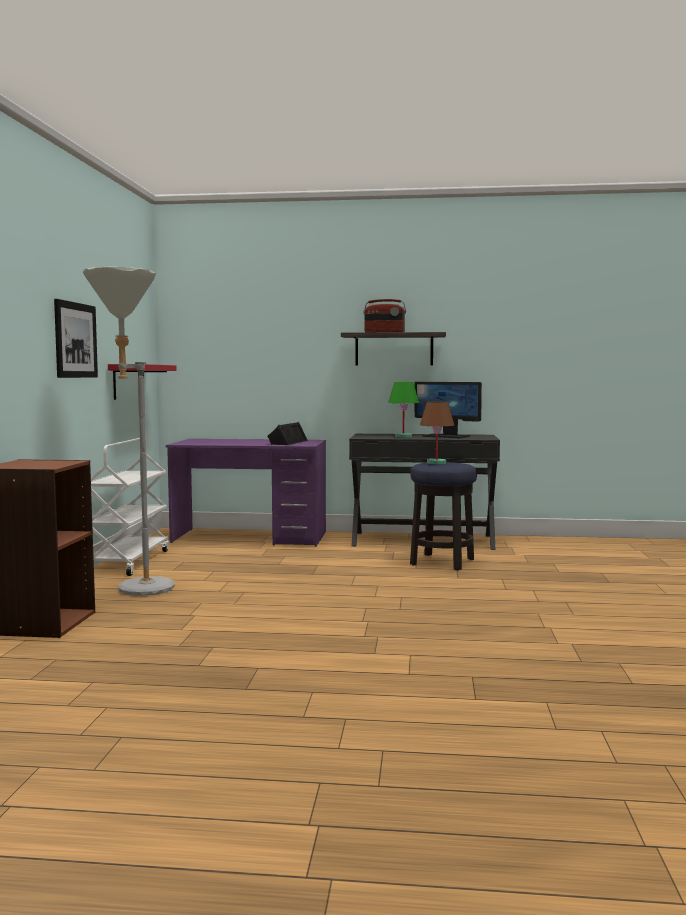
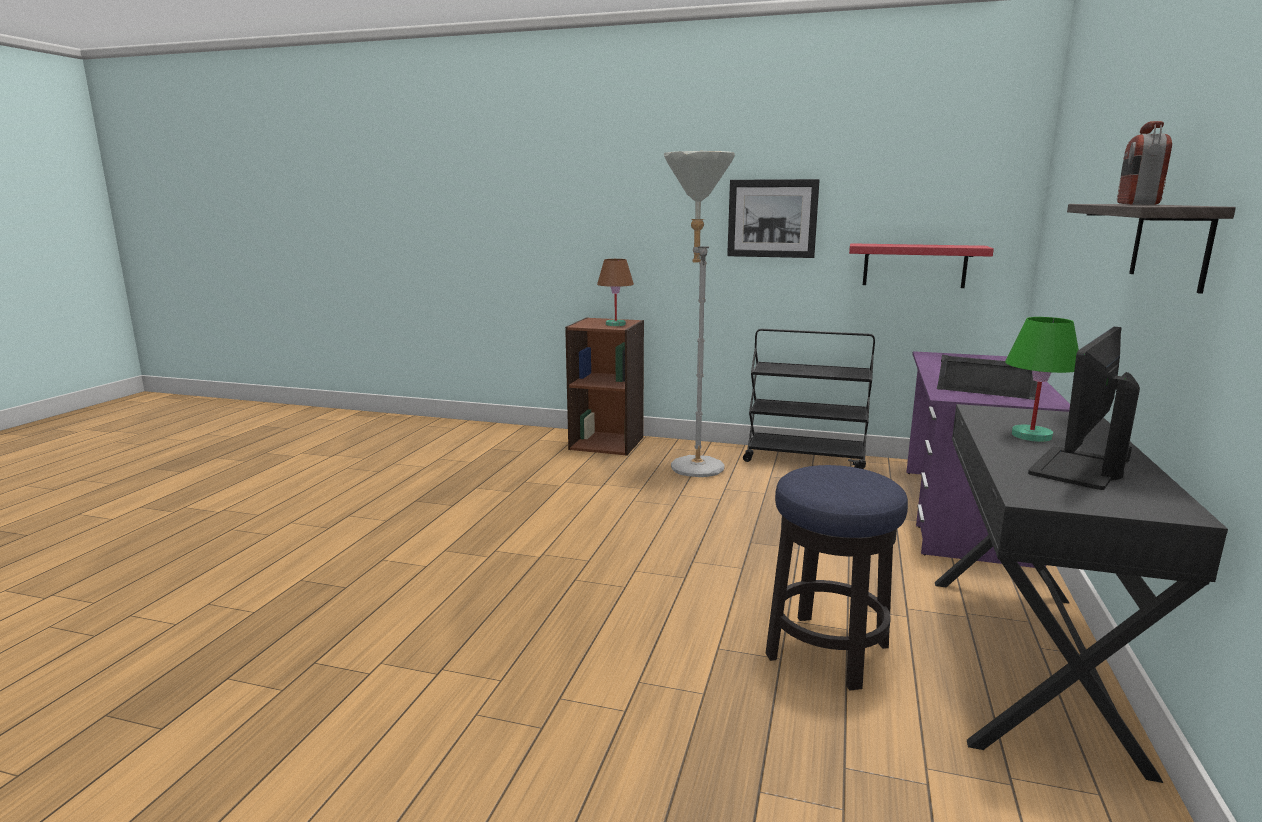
camera: 100 degrees right, 10 degrees up
(129, 562) = (805, 459): white cart -> black cart
(436, 463) = (854, 477): brown table lamp -> brown table lamp (615, 324)

